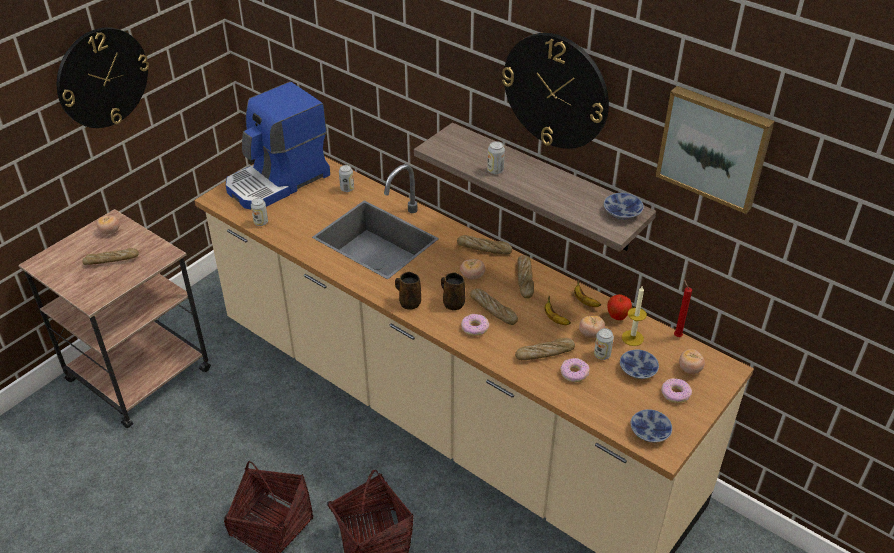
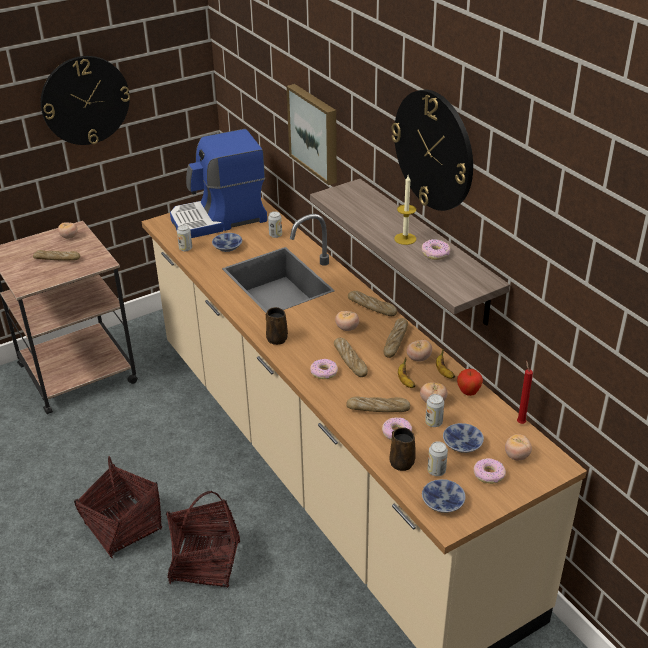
camera: 20 degrees right, 5 degrees down
(453, 303) = (316, 347): brown mug -> brown mug (401, 462)
(495, 170) = (373, 223): can -> can (436, 471)
(555, 293) = (418, 358): none -> tomato
(572, 192) = (435, 253): none -> donut
(621, 211) = (473, 278): bowl -> bowl (227, 246)
(632, 338) = (473, 414): candle -> candle (405, 239)
(714, 147) = (555, 218): picture -> picture (315, 133)

